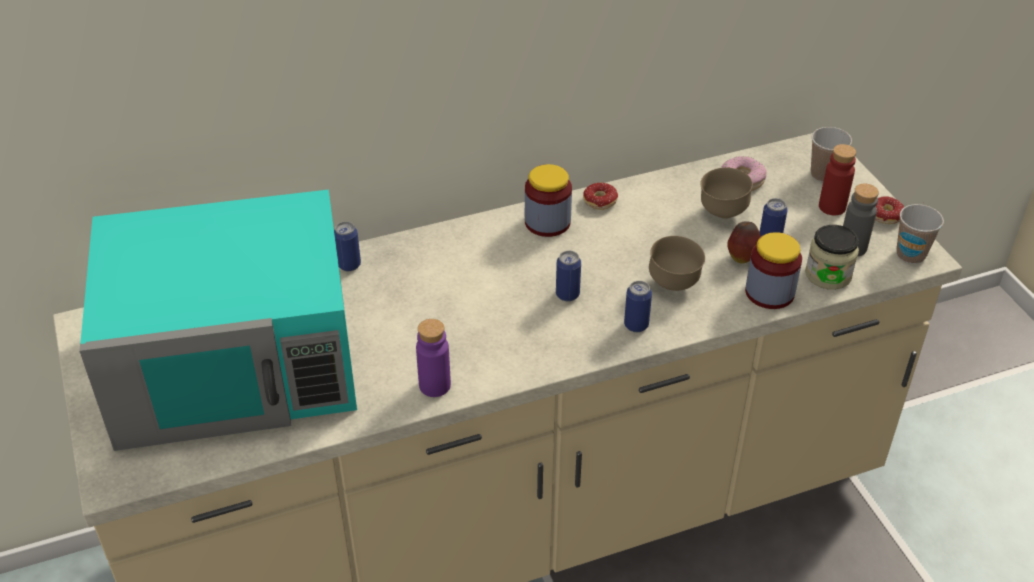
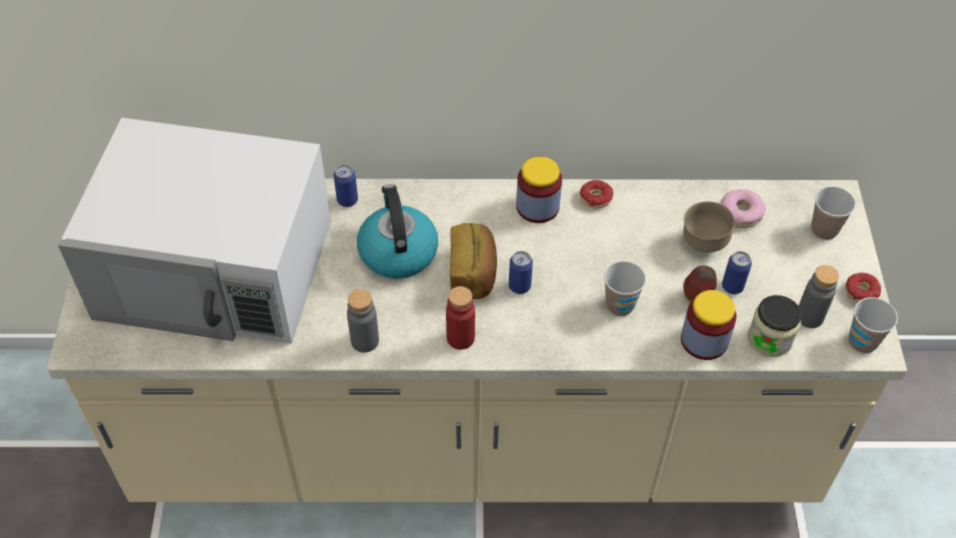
camera: 20 degrees right, 10 degrees up
(237, 363) = (217, 268): turquoise microwave -> white microwave
(426, 296) = (397, 251): none -> kettle
(434, 385) = (365, 341): purple bottle -> grey bottle
(514, 295) = (473, 273): none -> bread
(636, 325) = (565, 336): can -> none
(674, 284) = (619, 305): brown bowl -> cup
(832, 207) = (813, 267): red bottle -> red bottle (460, 338)

